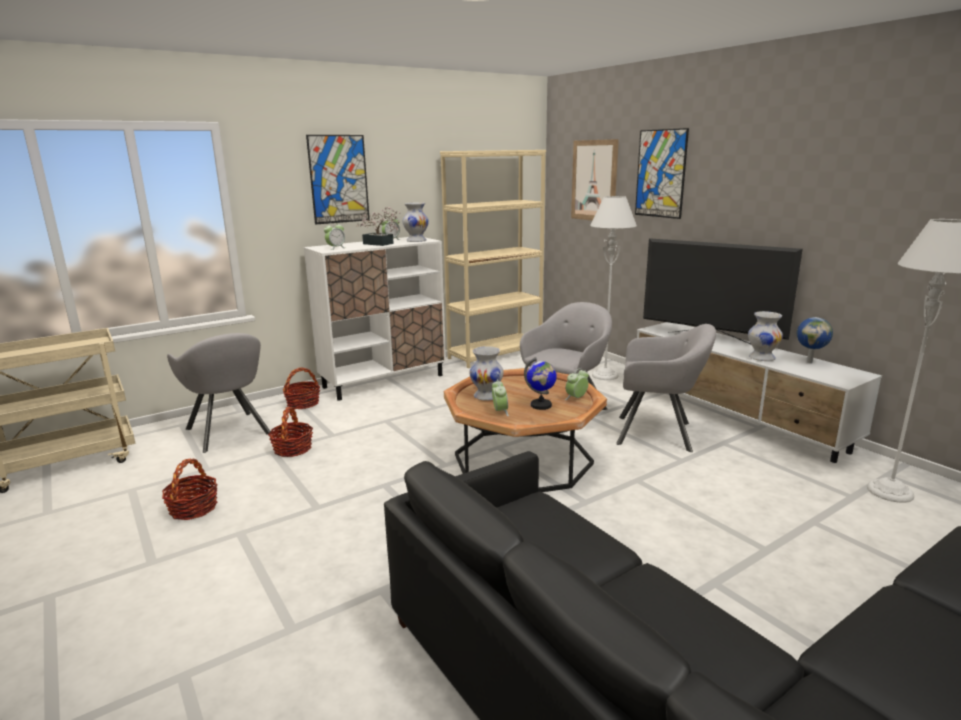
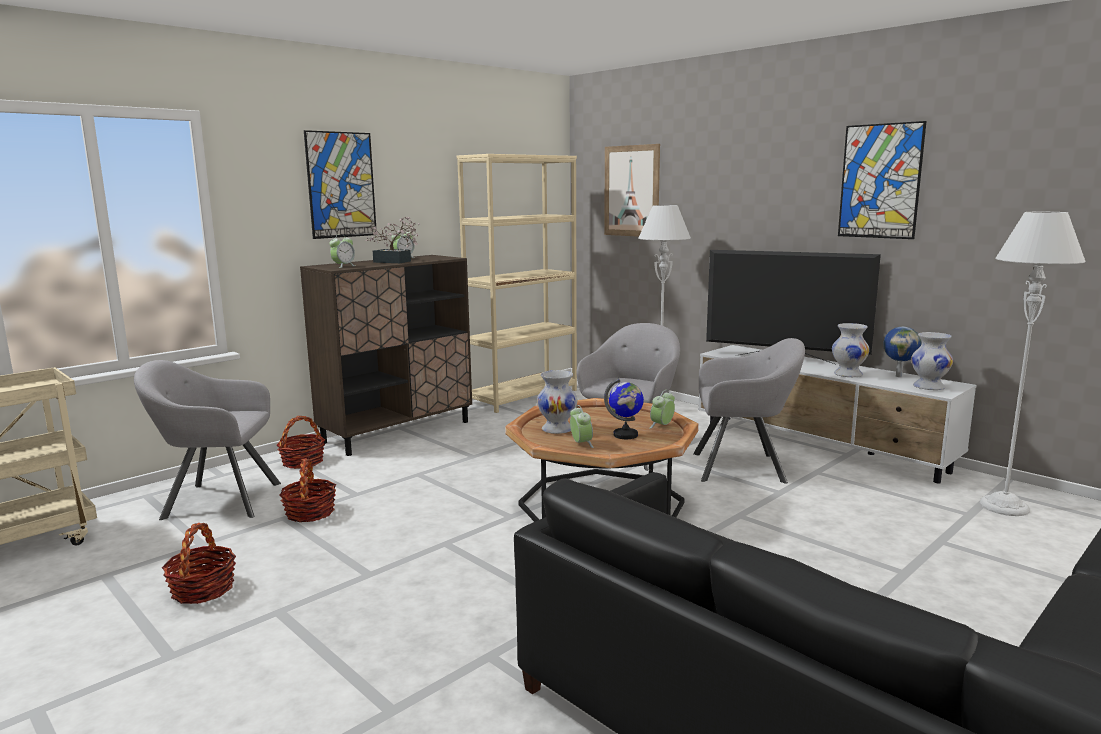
camera: 10 degrees left, 5 degrees down
(229, 433) = (217, 500): grey armchair -> grey armchair turned 135 degrees clockwise
(384, 381) = (398, 432): white cabinet -> brown cabinet
(416, 241) = (436, 258): white vase -> white vase (928, 387)
(660, 173) = (712, 180): picture -> picture (880, 181)

